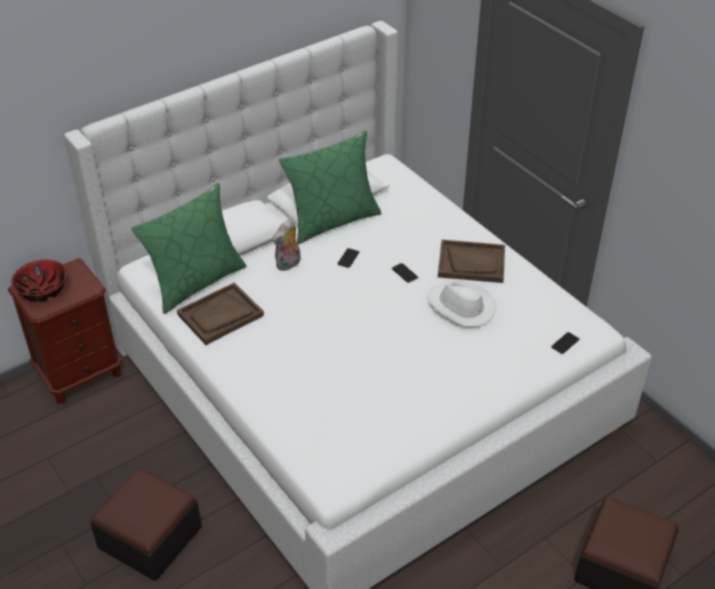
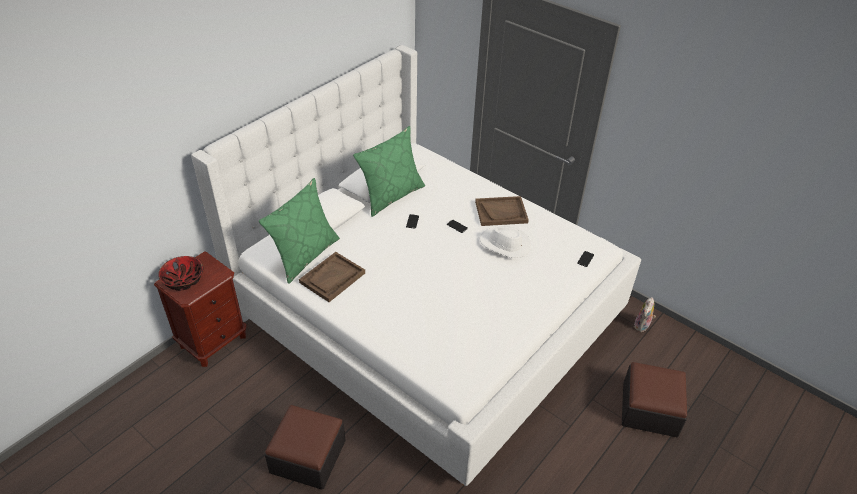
camera: 15 degrees left, 0 degrees up
(288, 265) = (370, 232): plush toy -> plush toy (642, 326)

